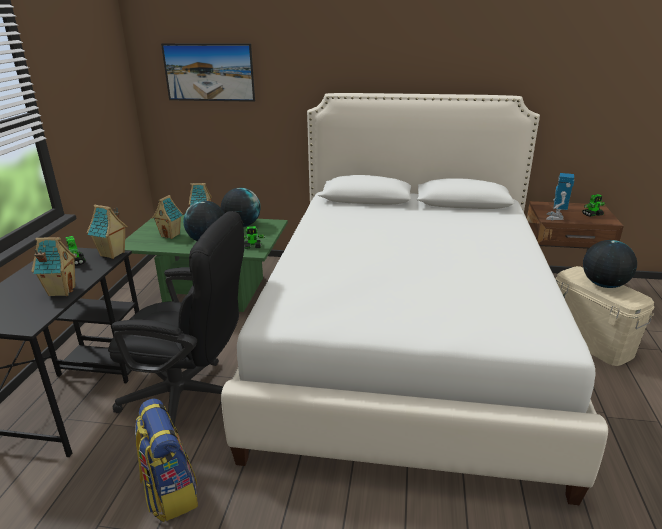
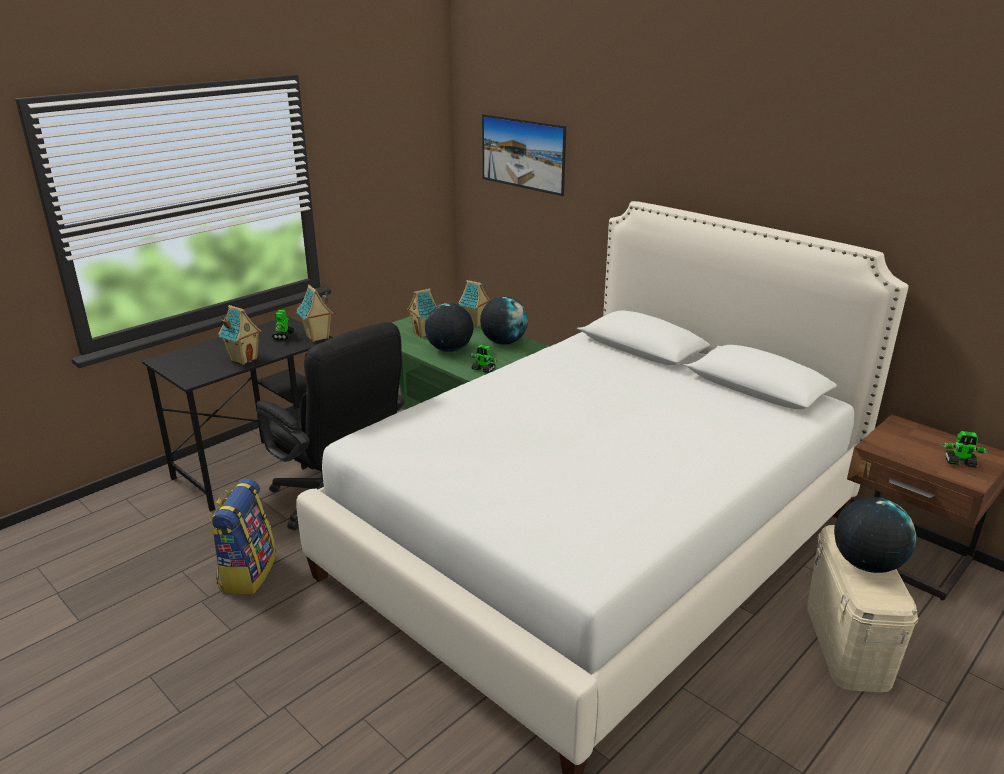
camera: 35 degrees right, 0 degrees up
(556, 217) = (889, 448): toy robot -> none

